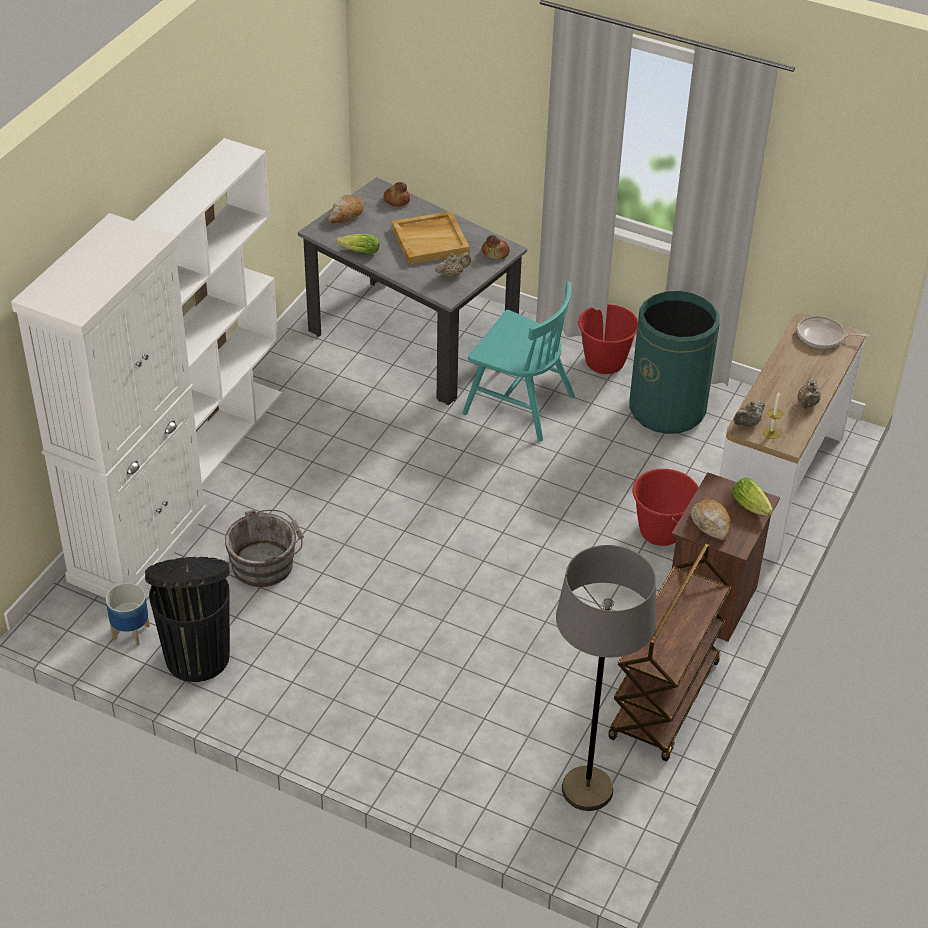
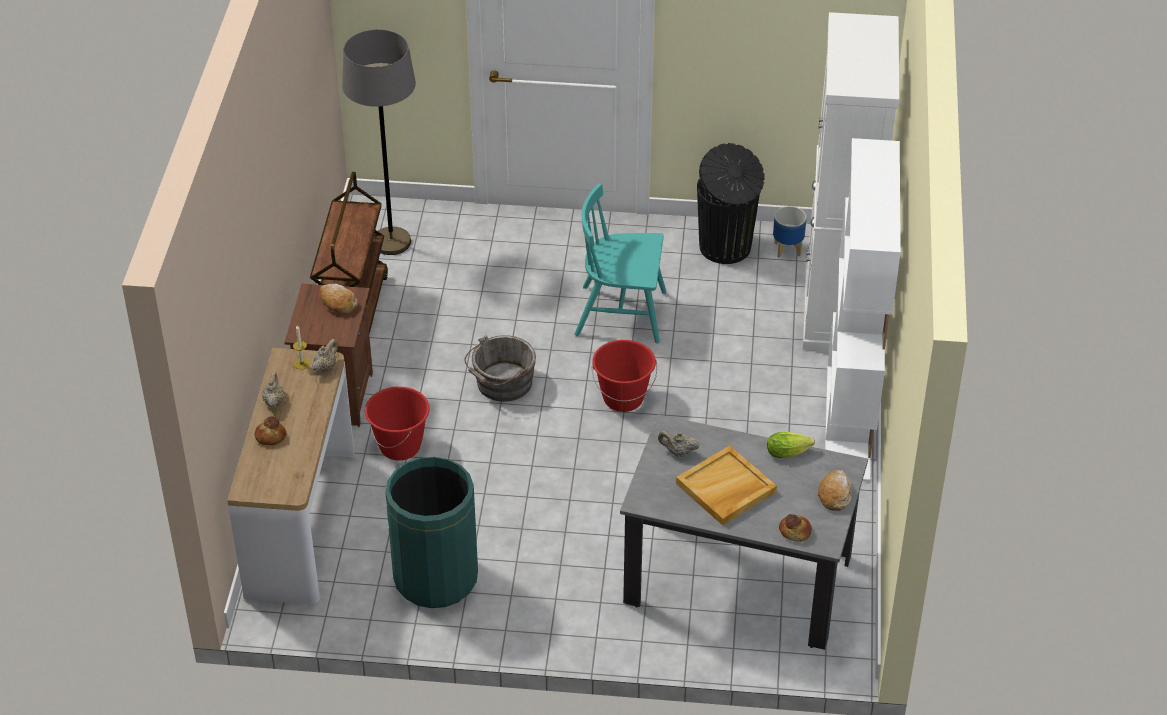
camera: 160 degrees right, 0 degrees up
(266, 563) = (723, 324): grey bucket -> grey bucket (501, 384)
(452, 275) = (678, 452): beige teapot -> beige teapot turned 60 degrees clockwise
(496, 252) = (649, 493): bread -> bread (270, 437)
(518, 404) = (589, 537): turquoise chair -> turquoise chair (621, 314)
(604, 362) = (522, 616): red bucket -> red bucket (623, 398)
(752, 507) = (306, 326): lettuce -> none
(823, 336) = (271, 481): frying pan -> none

